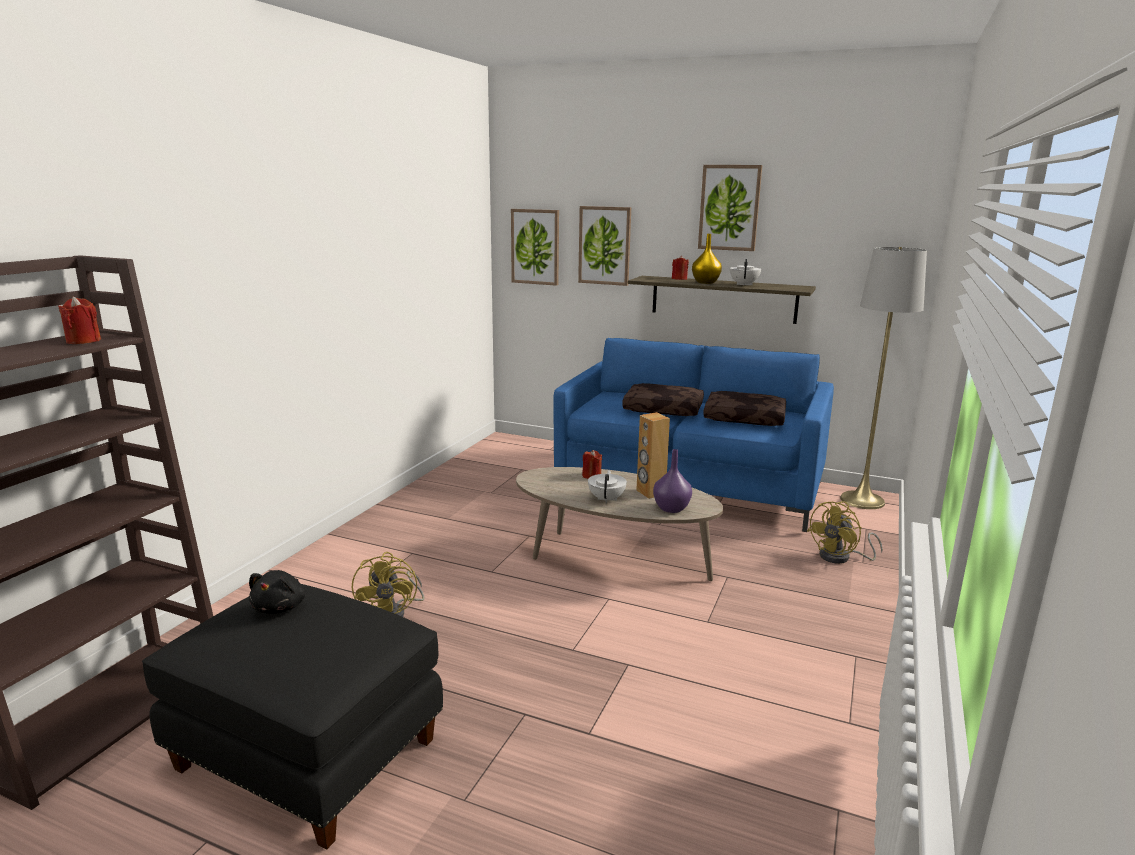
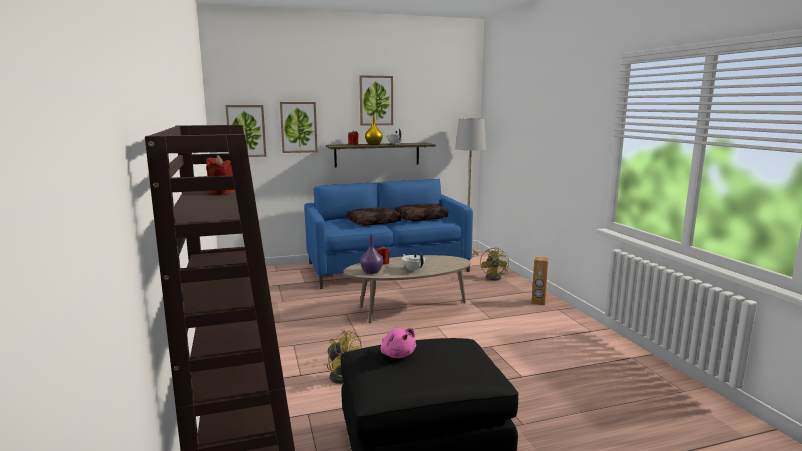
camera: 40 degrees left, 5 degrees down
(280, 607) = (397, 354): black plush toy -> pink plush toy
(650, 492) = (426, 262): brown speaker -> brown speaker (538, 302)
(671, 509) = (448, 265): purple vase -> purple vase (371, 272)

